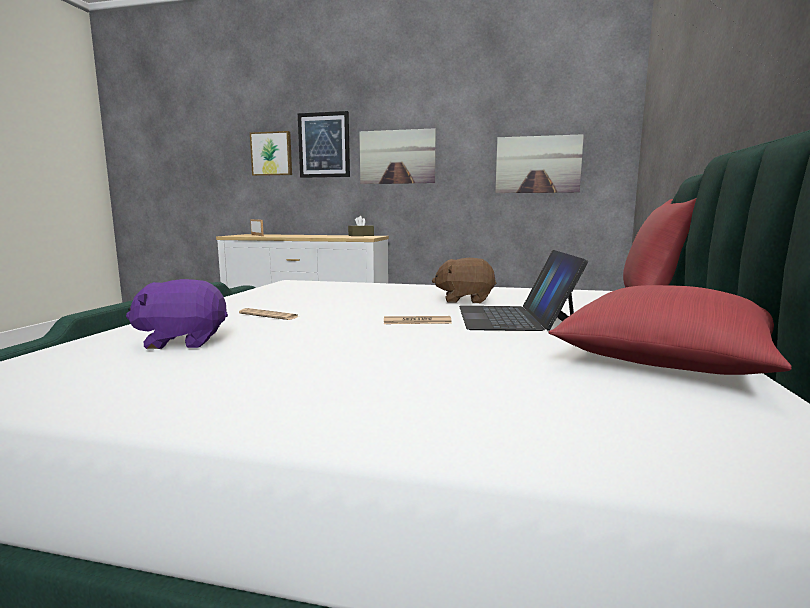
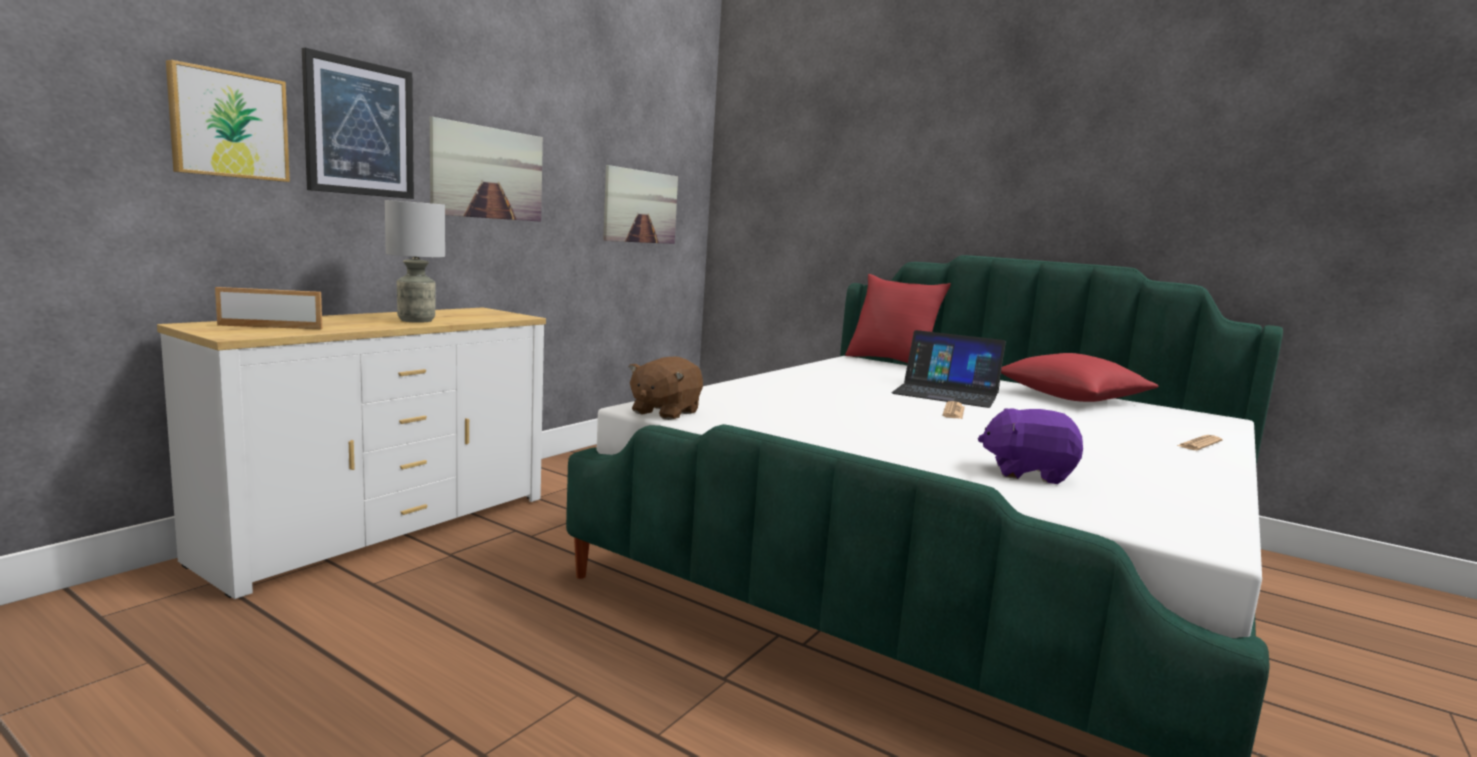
camera: 70 degrees left, 0 degrees up
(183, 342) = (1028, 473): purple plush toy -> purple plush toy turned 90 degrees clockwise
(269, 315) = (904, 440): newspaper -> newspaper (1199, 444)
(312, 236) = (416, 320): none -> grey table lamp
(361, 235) = (462, 311): brown tissue box -> none
(465, 300) = (856, 387): brown plush toy -> brown plush toy (664, 412)

